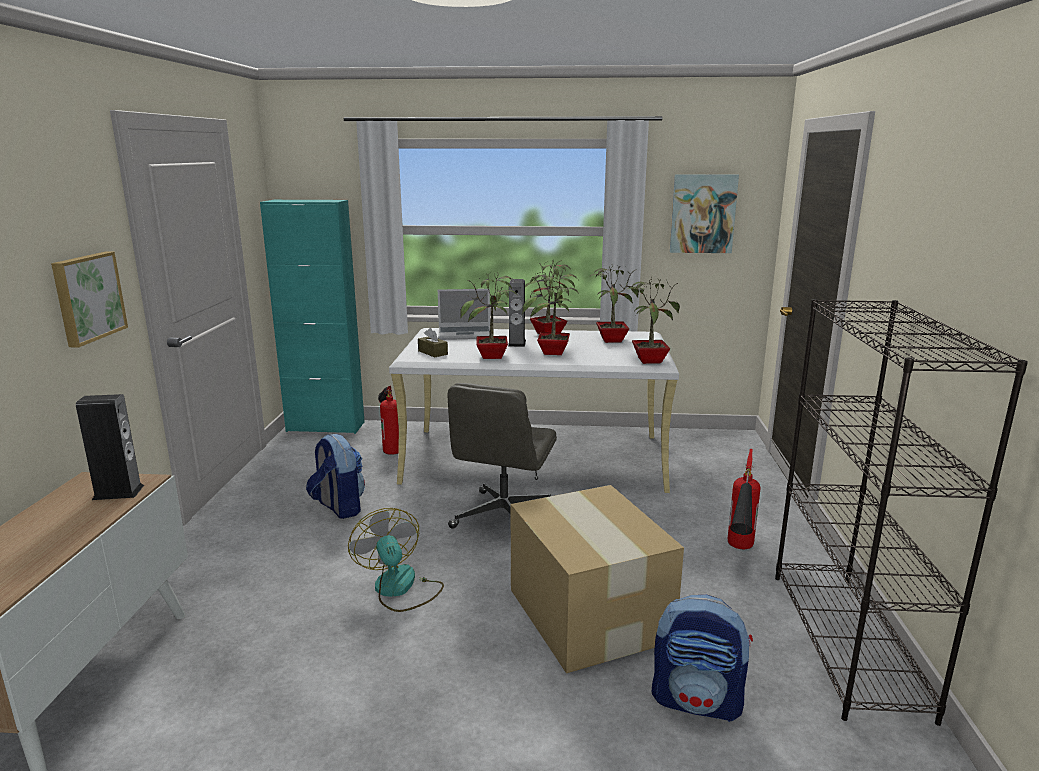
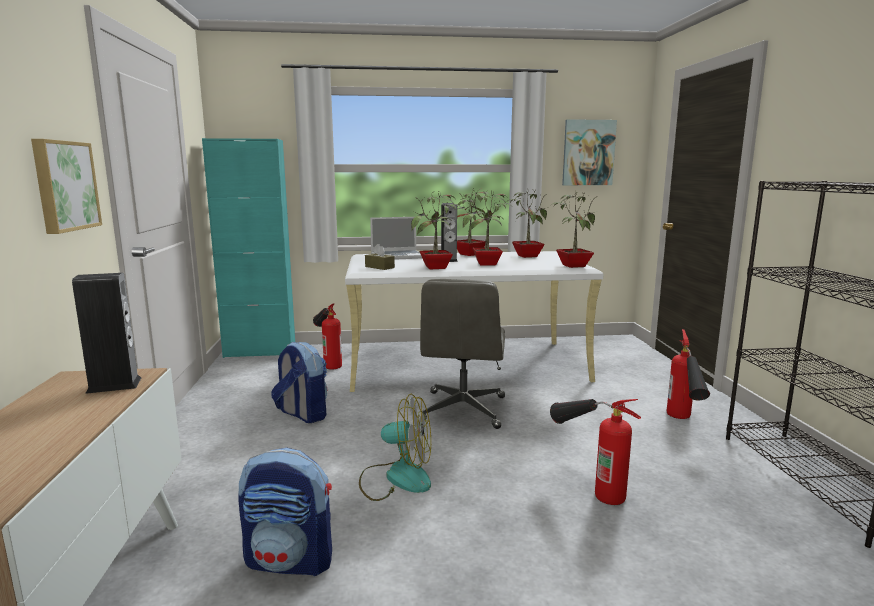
camera: 10 degrees left, 5 degrees down
(399, 589) = (396, 478): fan -> fan turned 135 degrees clockwise
(589, 615) = (588, 483): cardboard box -> fire extinguisher
(697, 701) = (734, 547): backpack -> backpack (291, 560)

